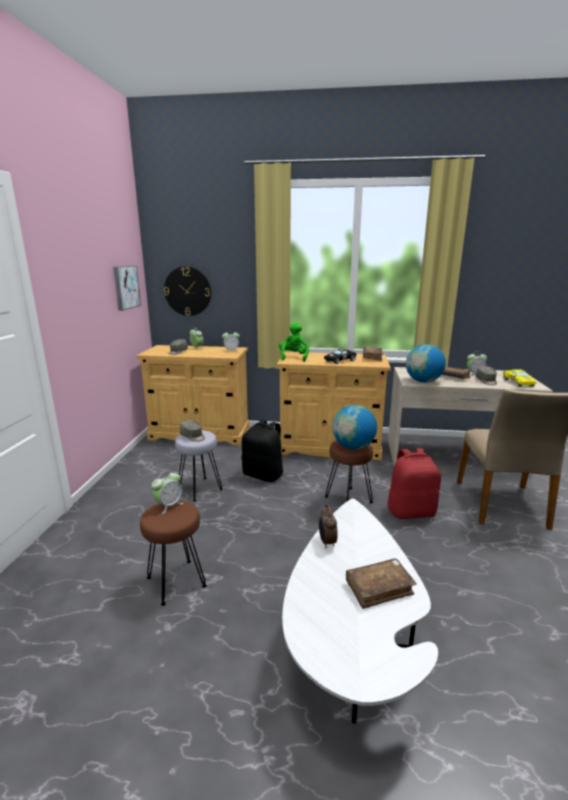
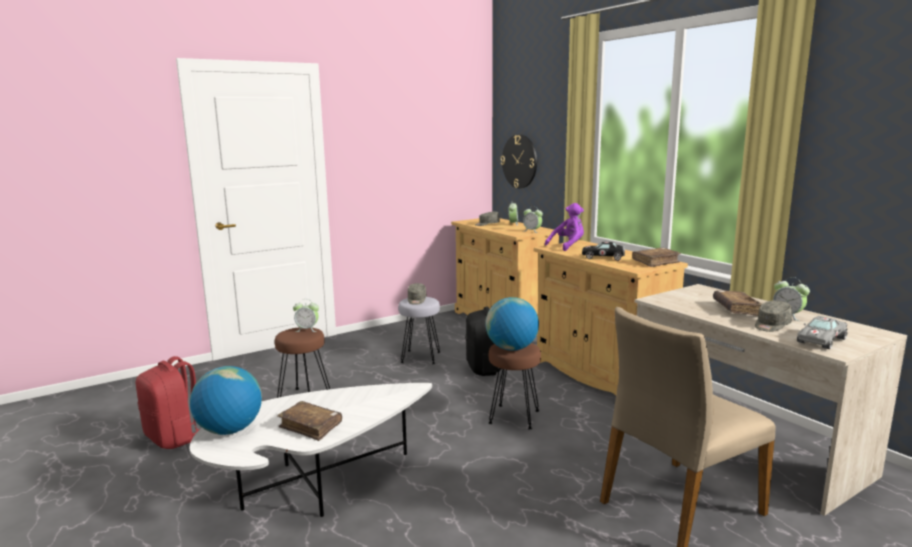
camera: 50 degrees right, 5 degrees down
(125, 287) = (453, 153): picture -> none
(293, 358) = (567, 246): green plush toy -> purple plush toy
(326, 542) = (347, 393): alarm clock -> none
(411, 511) = (550, 454): red backpack -> red backpack (174, 437)
(423, 381) = (674, 303): globe -> globe (229, 430)
(517, 382) = (821, 340): yellow toy car -> grey toy car

